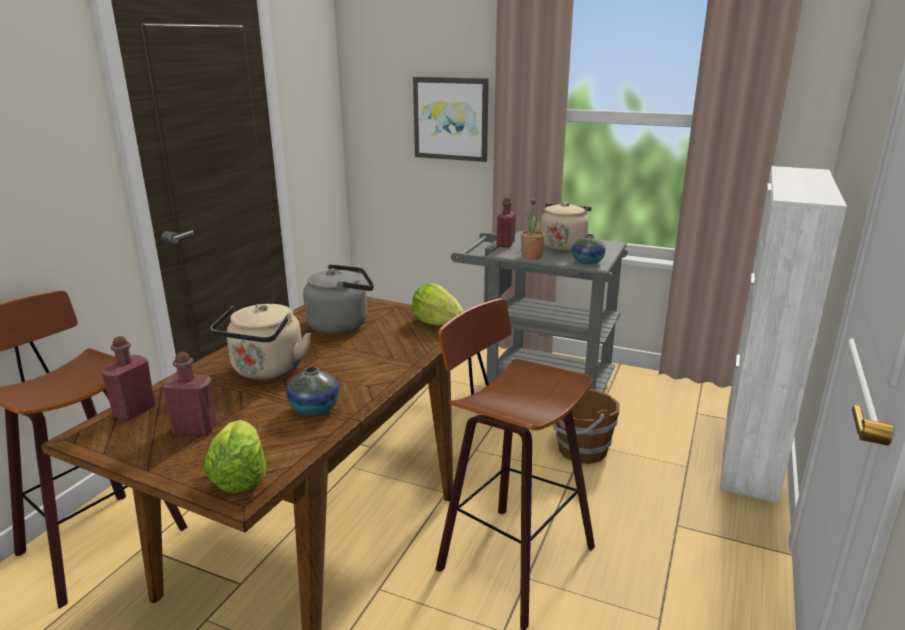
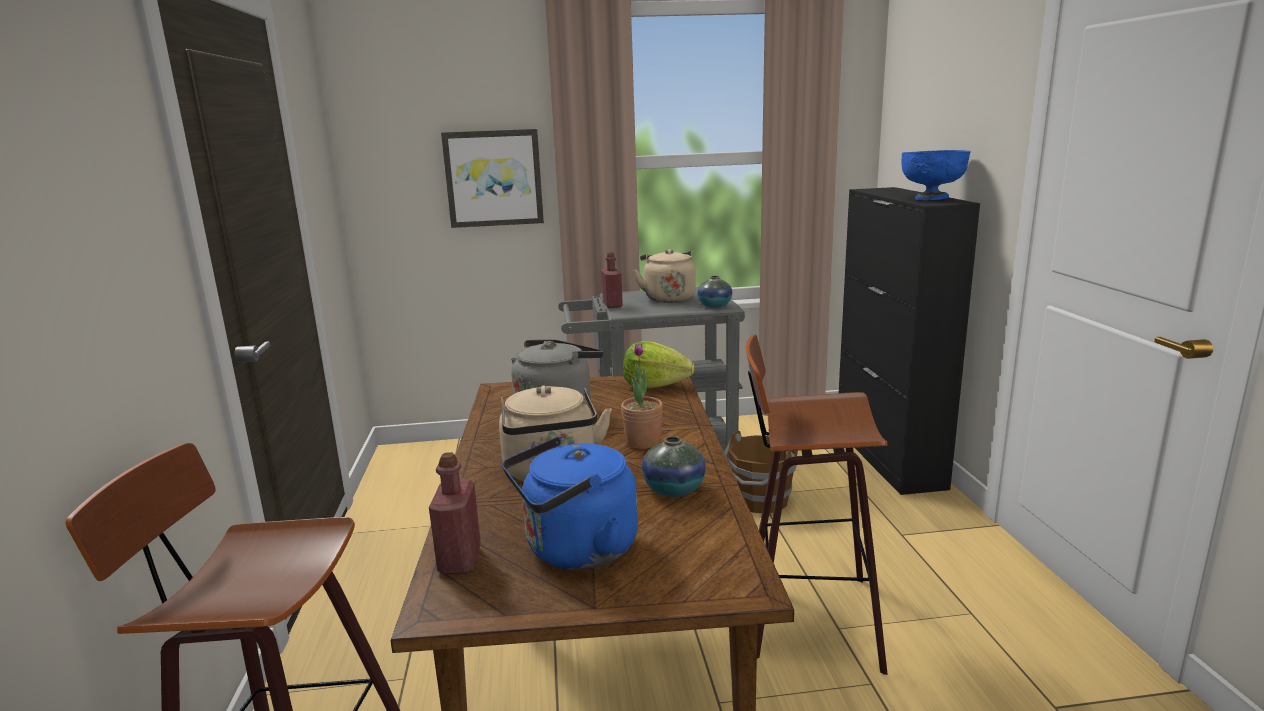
camera: 30 degrees left, 5 degrees down
(195, 429) = (575, 550): red bottle -> blue kettle
(240, 477) = (713, 572): lettuce -> none
(531, 256) = (655, 310): potted plant -> potted plant (643, 442)
(749, 450) = (888, 457): white cabinet -> black cabinet
(810, 192) = (931, 199): none -> blue bowl

